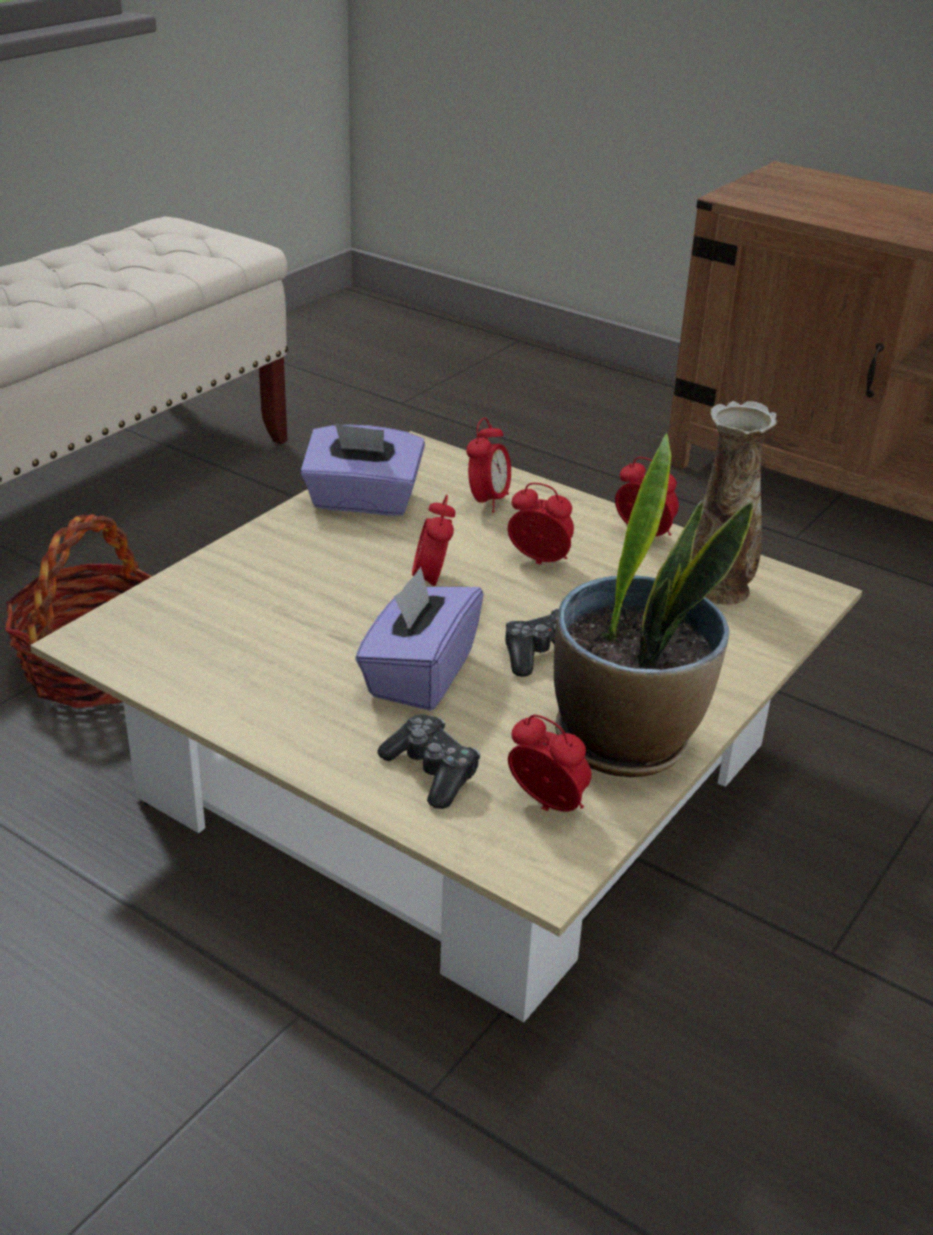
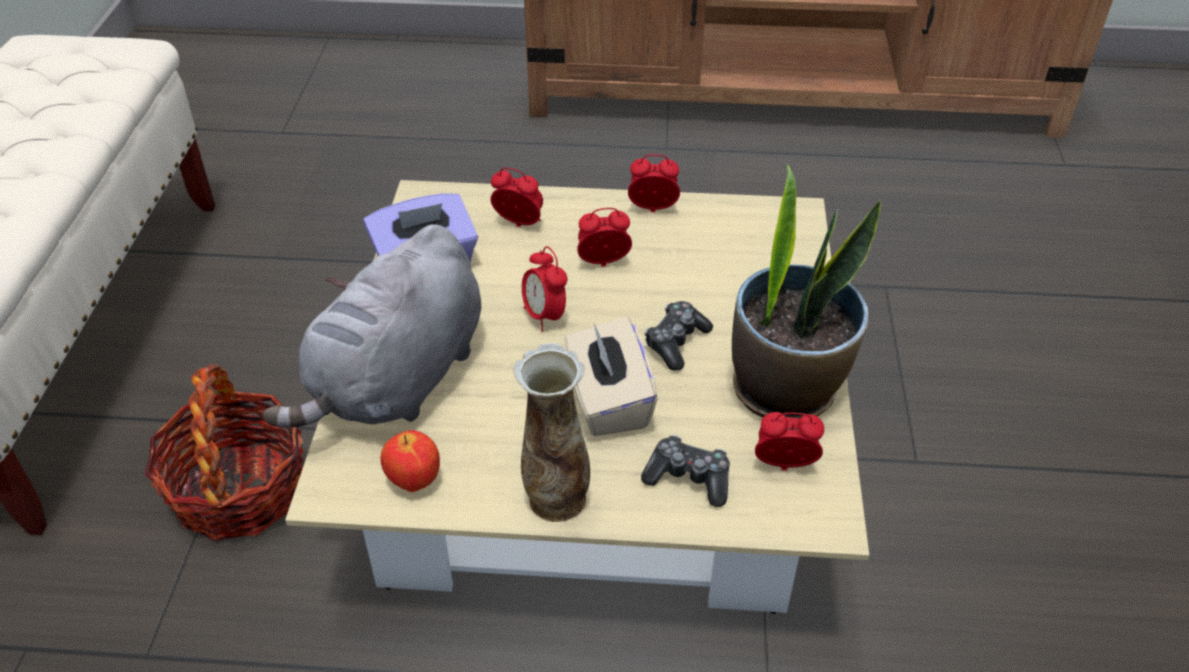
camera: 30 degrees left, 10 degrees up
(166, 662) = (413, 481): none -> apple
(237, 581) = (397, 382): none -> grey plush toy
(419, 674) = (608, 401): purple tissue box -> beige tissue box
(487, 501) = (519, 225): alarm clock -> alarm clock turned 60 degrees counterclockwise
(718, 590) = (739, 236): vase -> vase (556, 500)

